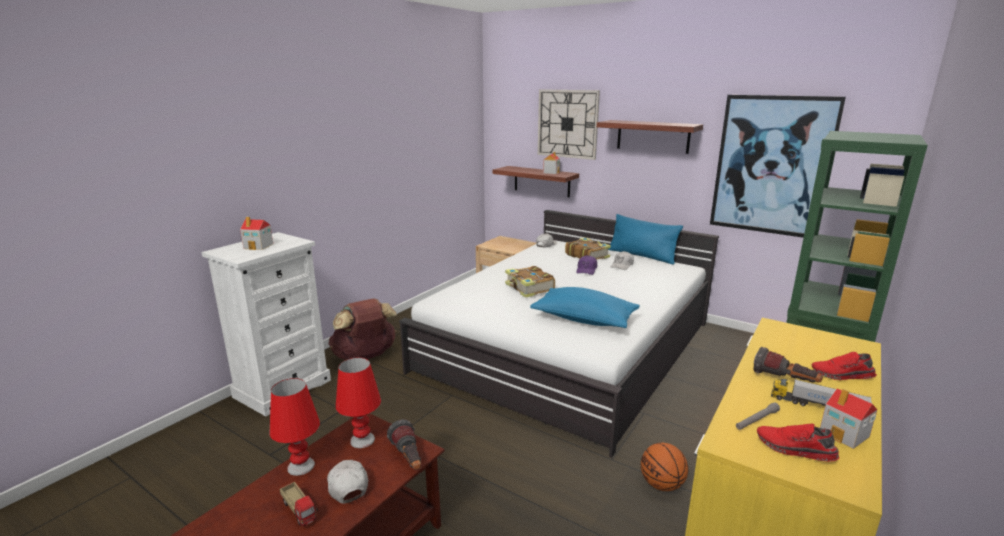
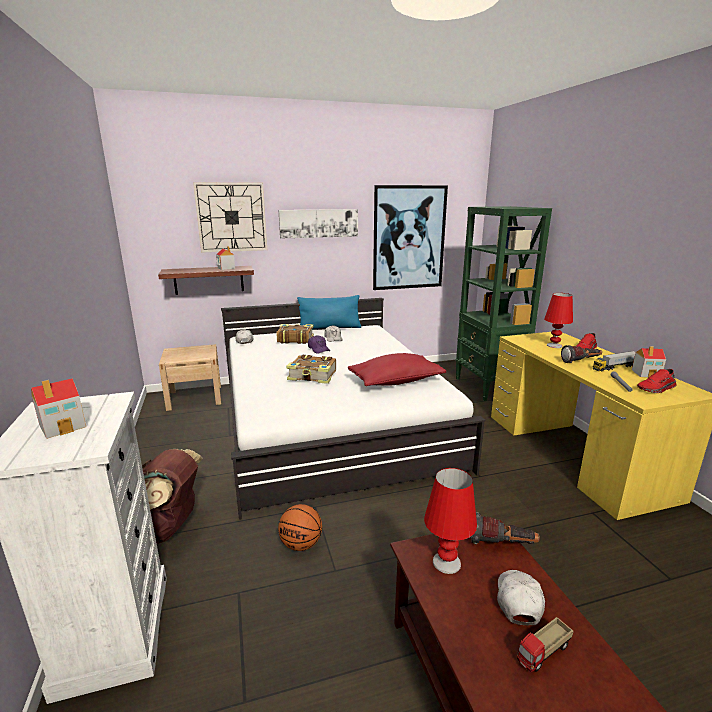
camera: 50 degrees left, 0 degrees up
(300, 511) = (543, 653): toy truck -> toy truck turned 150 degrees clockwise
(301, 466) = (459, 626): red table lamp -> red table lamp (554, 345)
(347, 485) = (518, 600): white cap -> white cap turned 90 degrees clockwise
(584, 319) = (396, 381): blue pillow -> red pillow
(653, 136) = (319, 223): shelf -> picture
(661, 484) = (521, 472): basketball -> basketball (301, 544)

